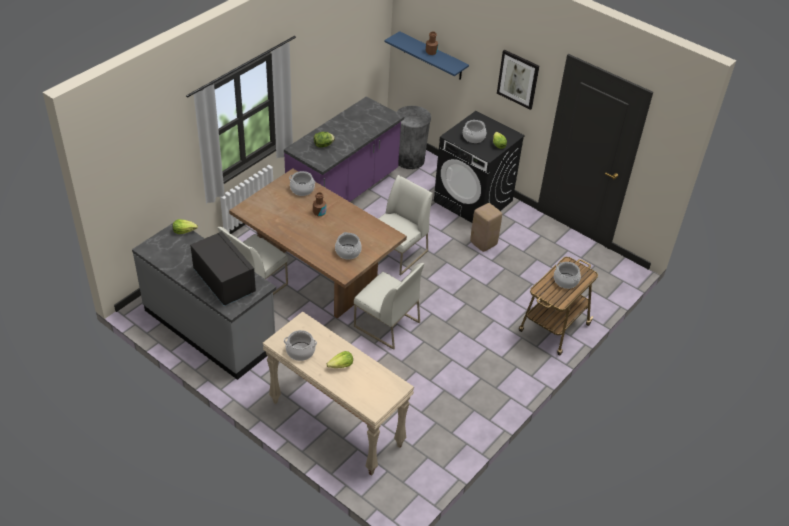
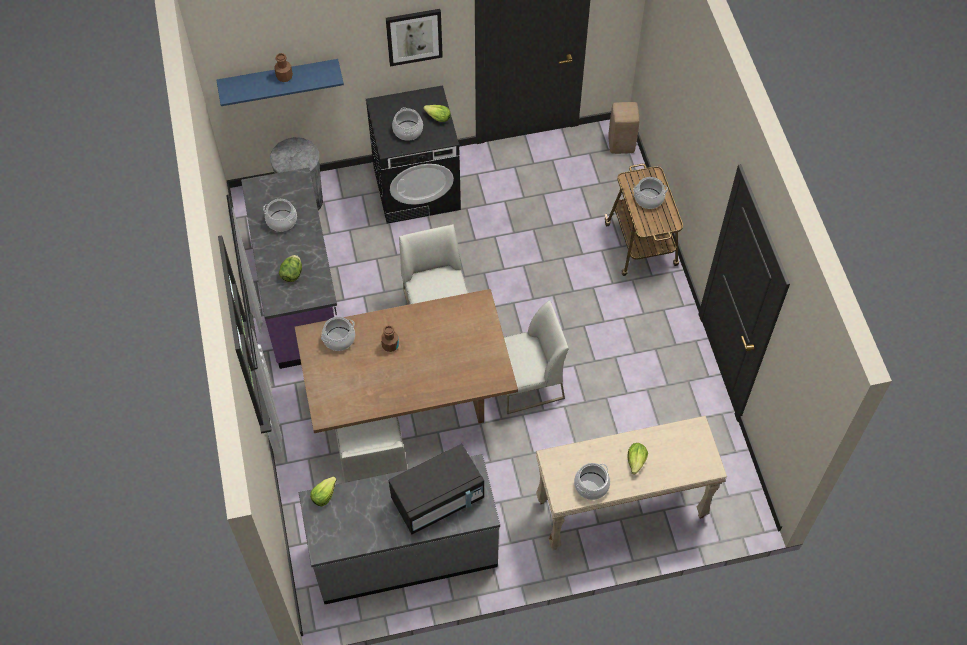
camera: 50 degrees left, 15 degrees up
(224, 282) = (438, 499): black microwave -> black microwave turned 150 degrees clockwise
(348, 252) = (473, 356): cooking pot -> cooking pot (282, 220)
(483, 243) = (484, 223): beige stool -> beige stool (620, 145)

